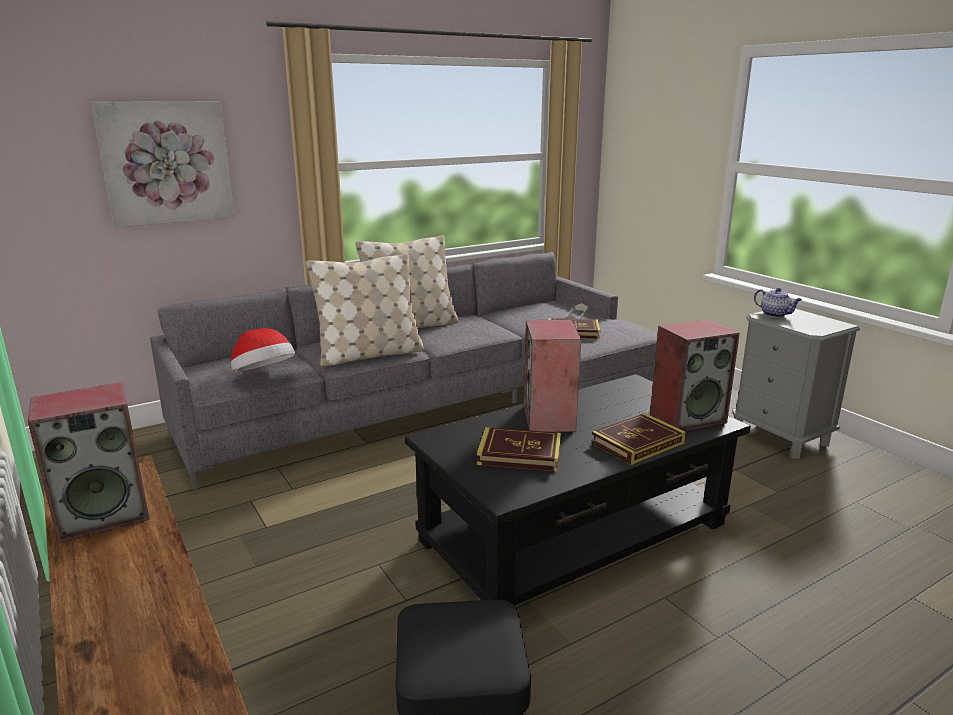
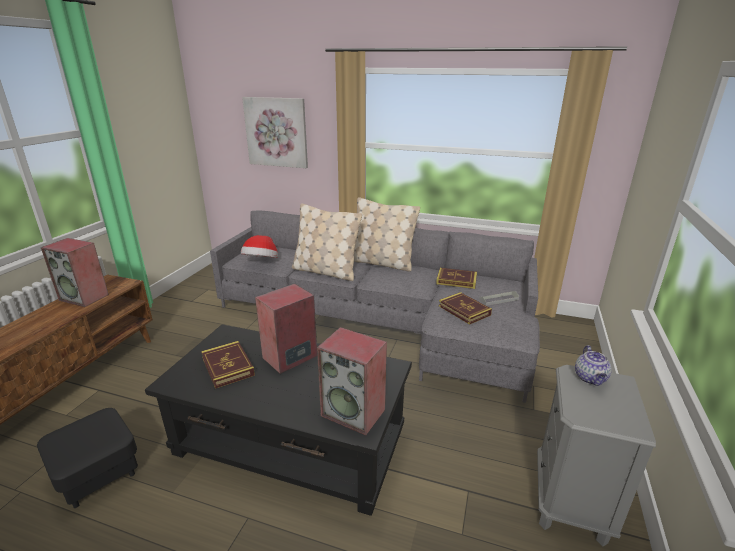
camera: 50 degrees right, 5 degrees up
(637, 443) = (285, 404): book -> book (456, 280)

